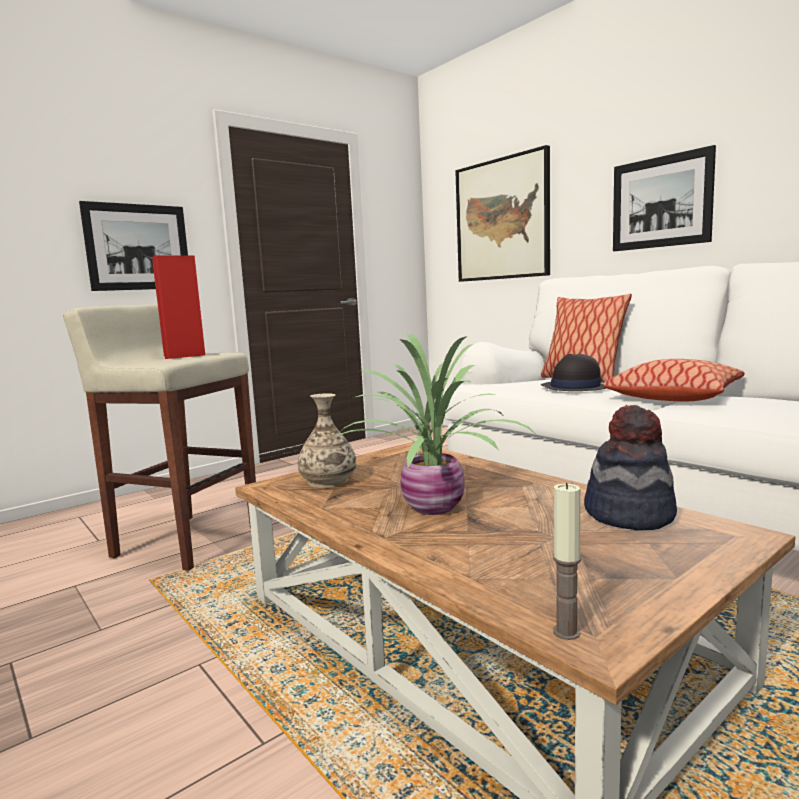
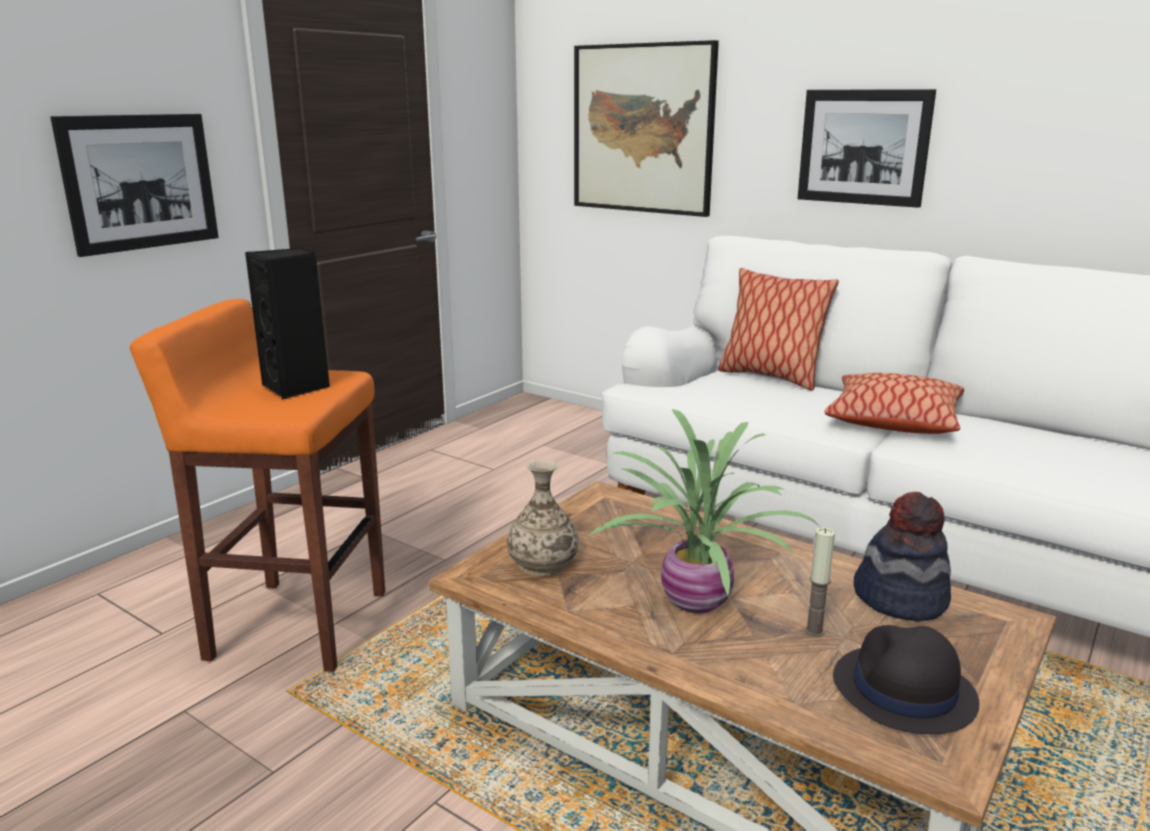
camera: 15 degrees left, 10 degrees up
(184, 356) = (297, 387): red speaker -> black speaker
(186, 541) = (296, 624): beige stool -> orange stool
(566, 632) = (916, 761): candle -> candle (814, 631)
(574, 387) = (776, 401): black hat -> black hat (903, 691)

